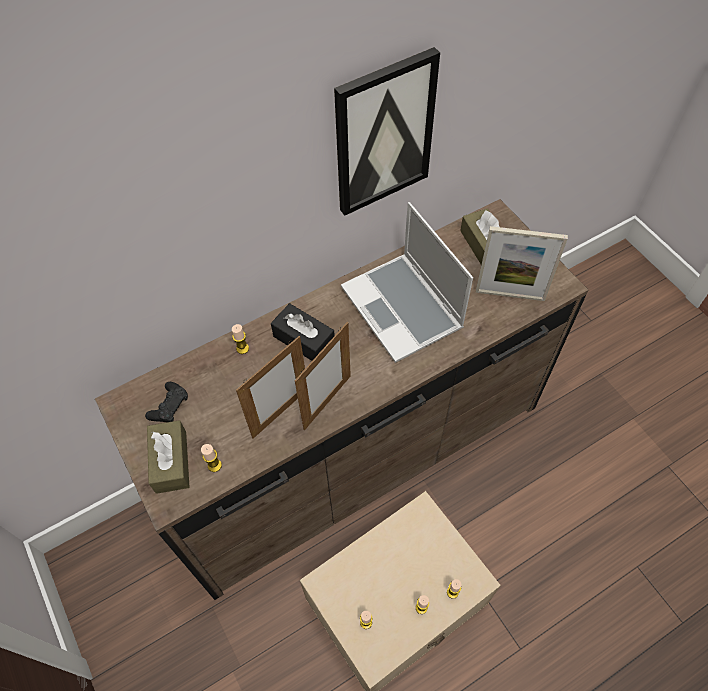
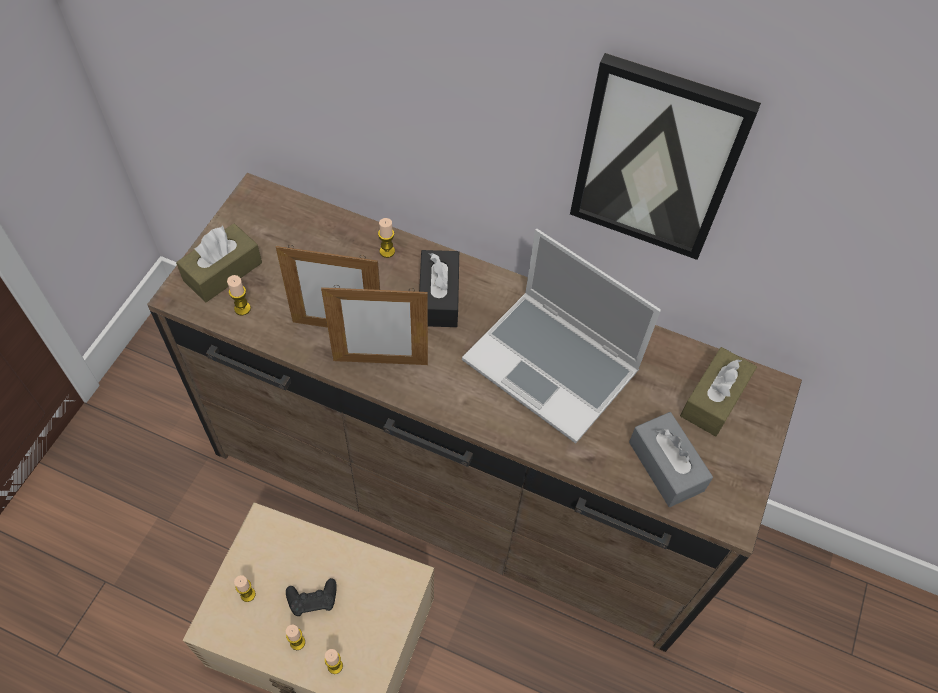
camera: 50 degrees right, 0 degrees up
(169, 406) = (279, 233): black game controller -> black game controller (312, 599)
(403, 309) = (553, 366): laptop -> laptop turned 75 degrees counterclockwise
(510, 295) = (666, 466): picture frame -> grey tissue box

